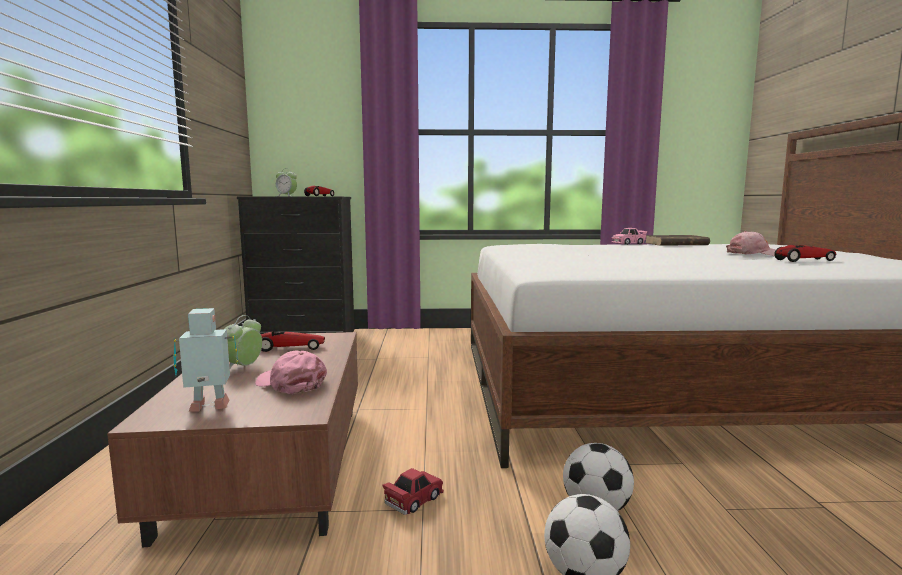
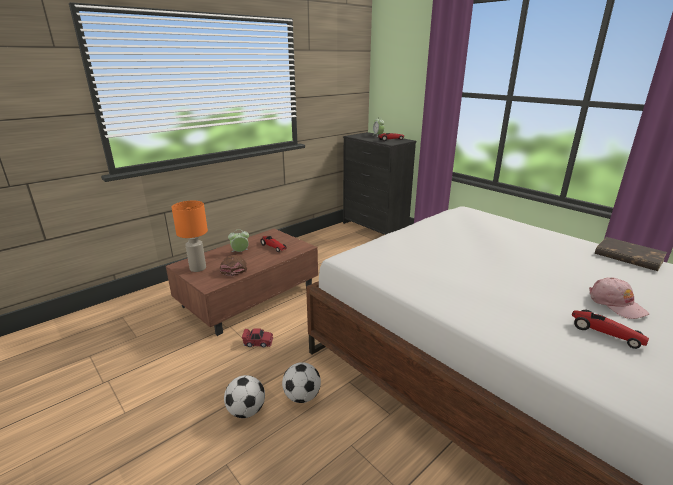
camera: 50 degrees right, 15 degrees up
(210, 408) = (197, 268): toy robot -> orange table lamp
(291, 383) = (234, 268): pink cap -> brown cap
(628, 243) = (577, 240): pink toy car -> none

